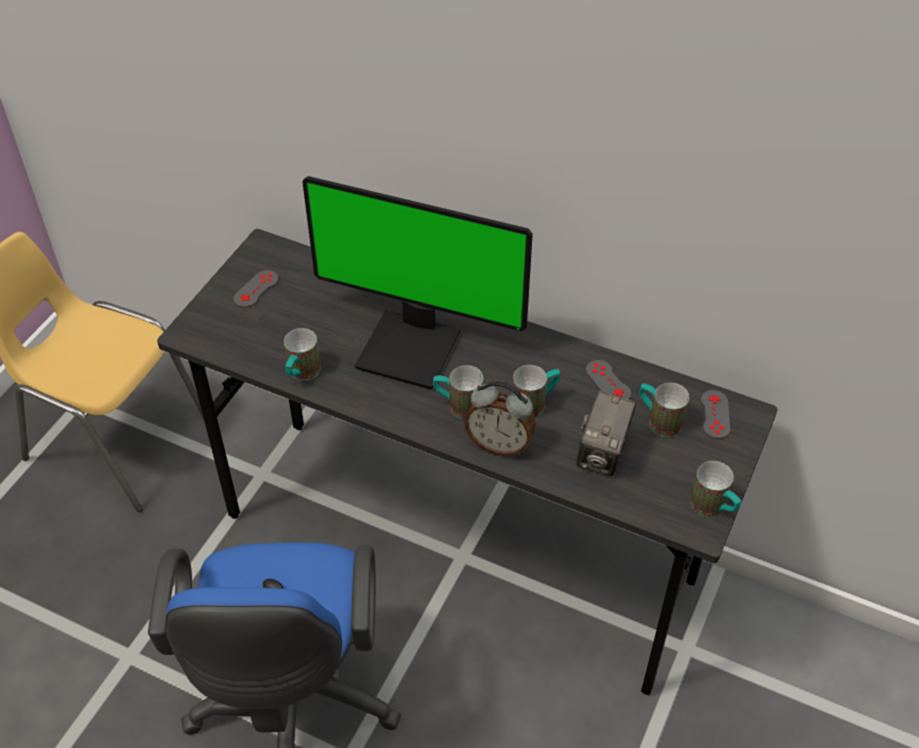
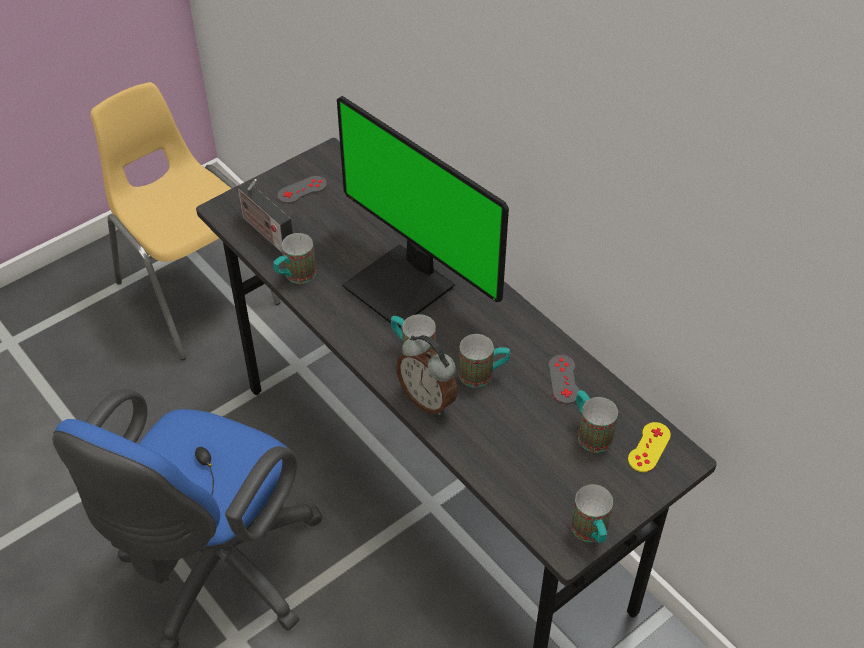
camera: 25 degrees right, 0 degrees up
(244, 341) = (265, 232): none -> radio
(602, 454) = (517, 443): camera -> none
(715, 414) = (649, 447): grey game controller -> yellow game controller

